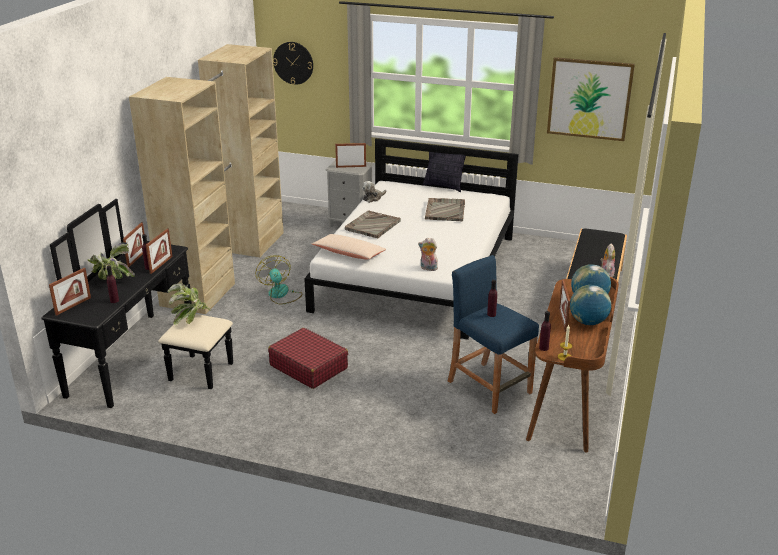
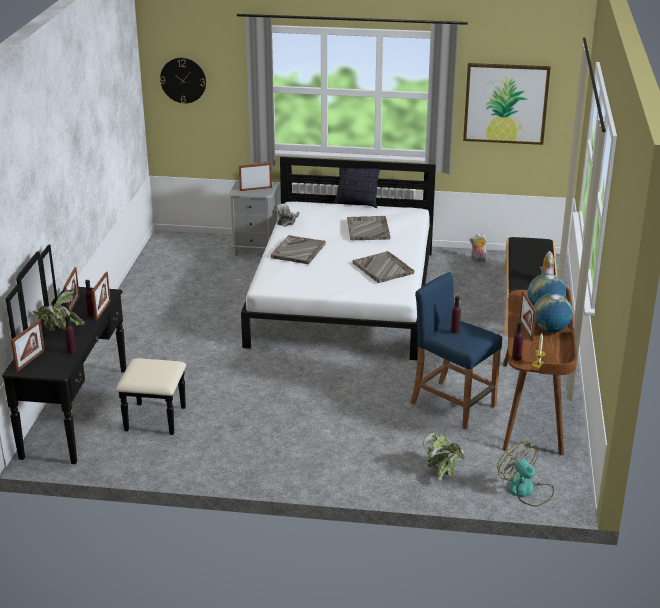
camera: 10 degrees left, 0 degrees up
(190, 318) = (142, 364): potted plant -> potted plant (444, 470)
(226, 266) = (137, 307): beige wardrobe -> none
(280, 295) = (208, 332): fan -> fan (526, 491)
(308, 367) = (265, 403): red suitcase -> none
(349, 253) = (284, 282): beige pillow -> none
(428, 268) = (371, 291): plush toy -> plush toy (477, 261)
(447, 248) = (383, 268): none -> grey tray

